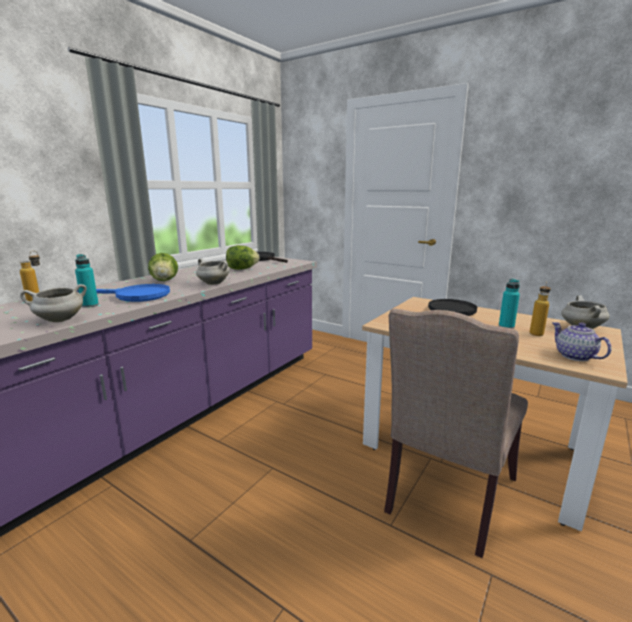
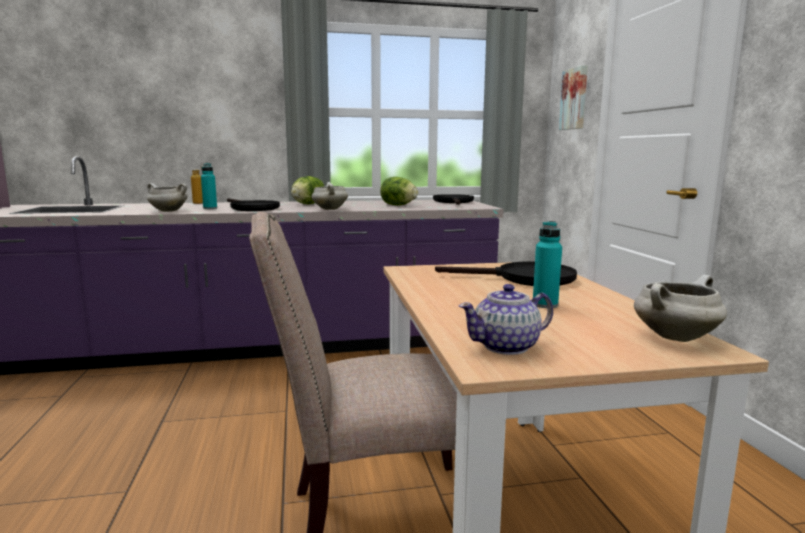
camera: 45 degrees right, 5 degrees down
(135, 296) = (251, 208): blue frying pan -> black frying pan
(315, 176) = (575, 99): none -> picture
(537, 332) = (565, 319): bottle -> none
(575, 356) = (507, 346): teapot -> teapot turned 135 degrees counterclockwise

